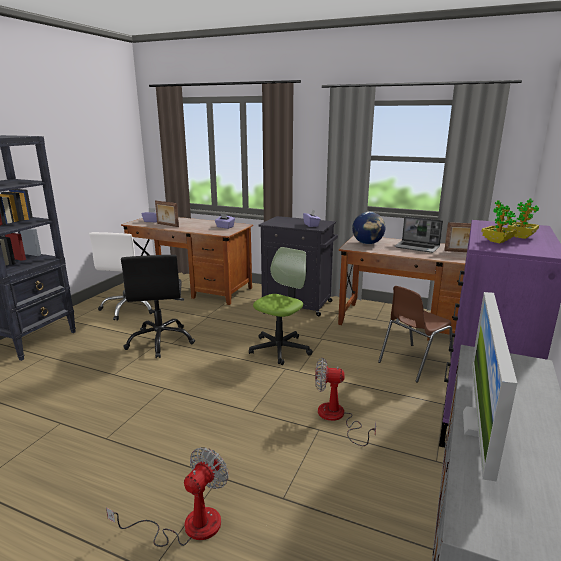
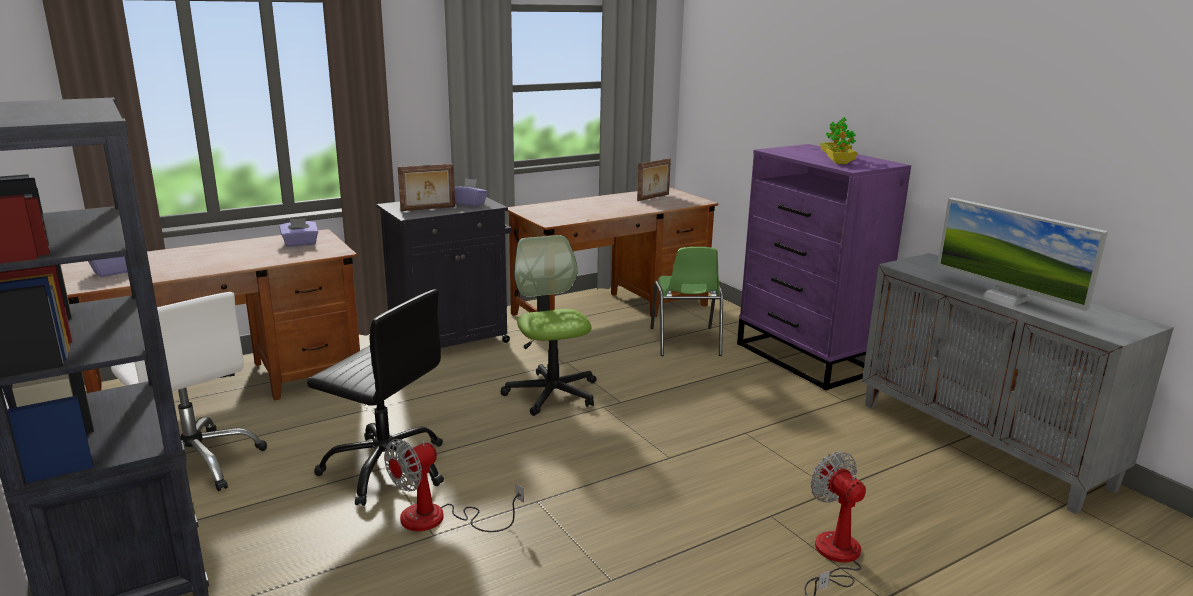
camera: 55 degrees left, 0 degrees up
(167, 225) = (179, 269): picture frame -> picture frame (428, 209)
(337, 418) = (736, 416): fan -> fan (438, 519)
(367, 243) = (552, 213): globe -> none
(413, 363) = (685, 342): brown chair -> green chair
(417, 247) = (607, 204): laptop -> none

